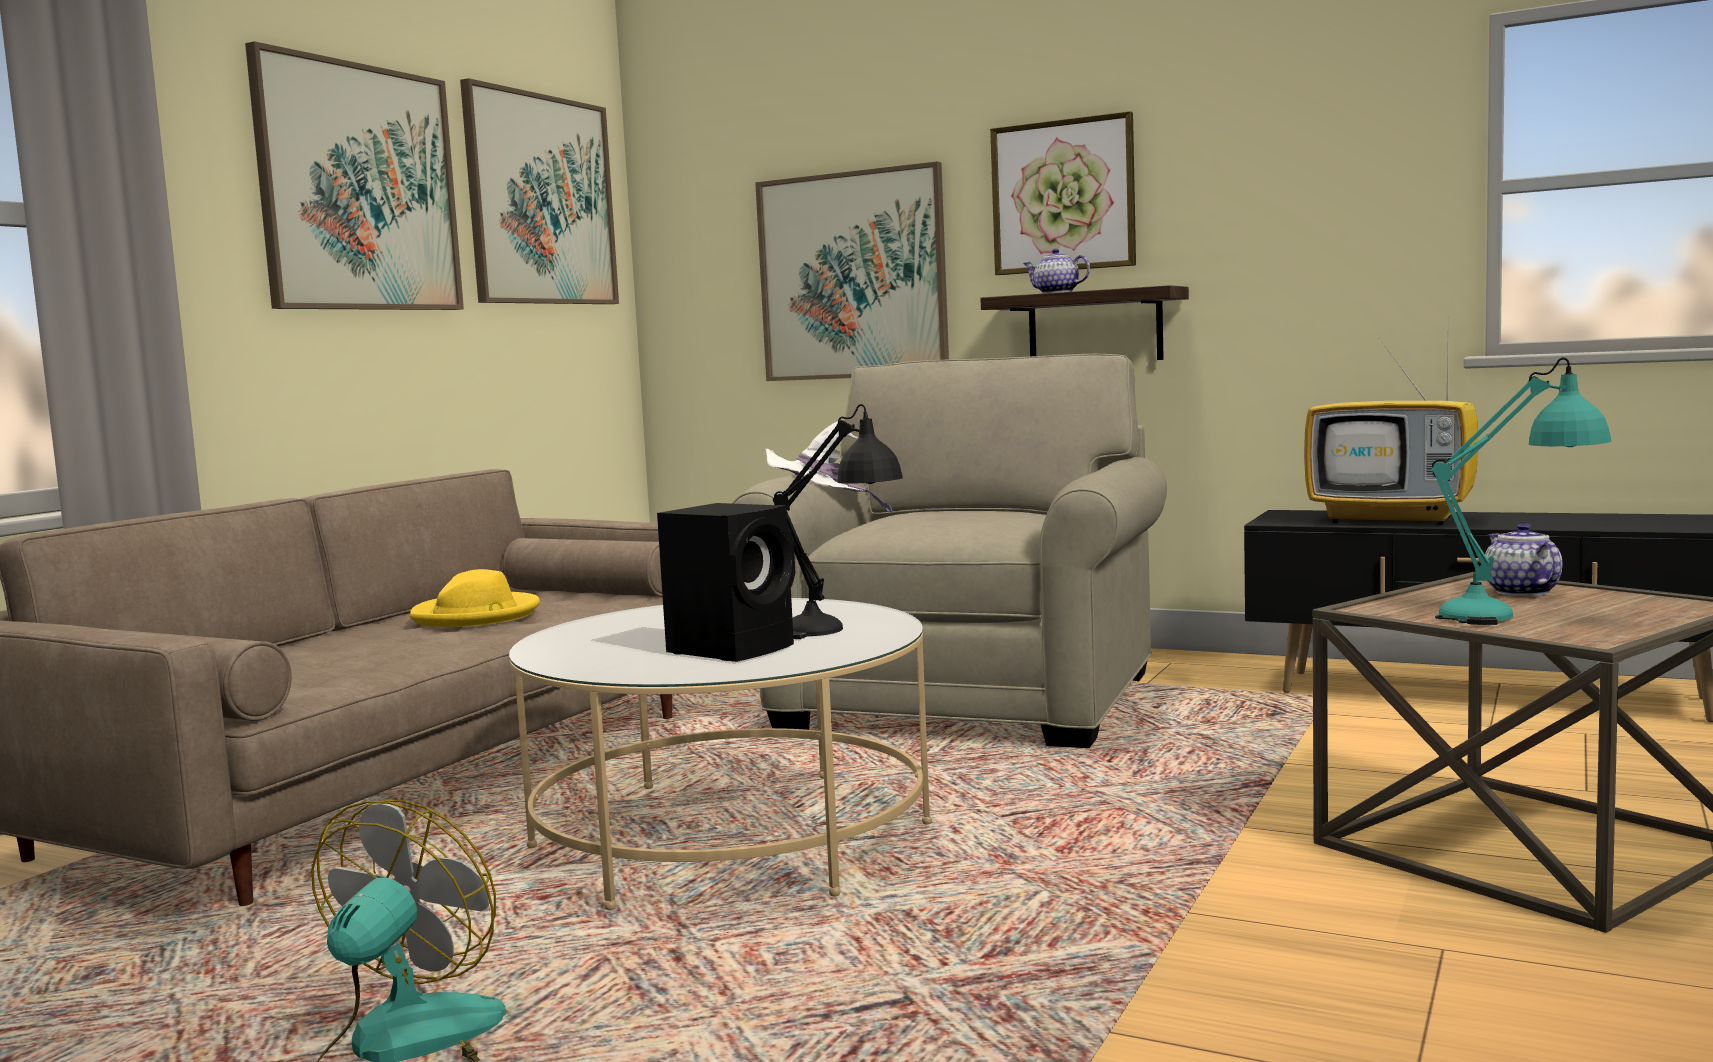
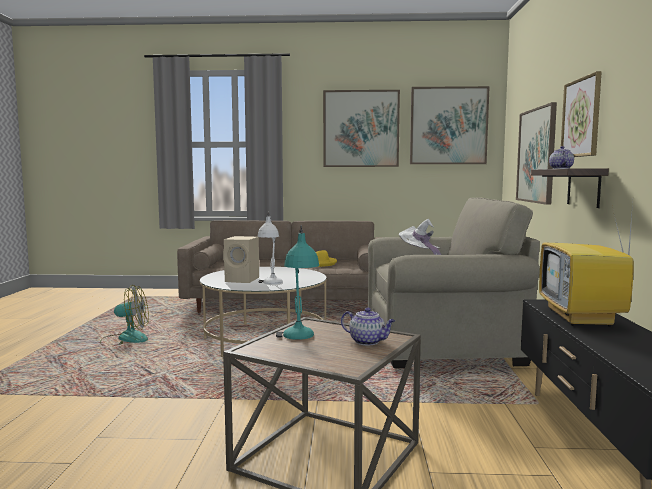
camera: 65 degrees right, 0 degrees up
(734, 649) = (243, 280): black speaker -> beige speaker
(841, 632) = (270, 284): black table lamp -> white table lamp
(1520, 592) = (368, 342): teapot -> teapot turned 60 degrees clockwise

